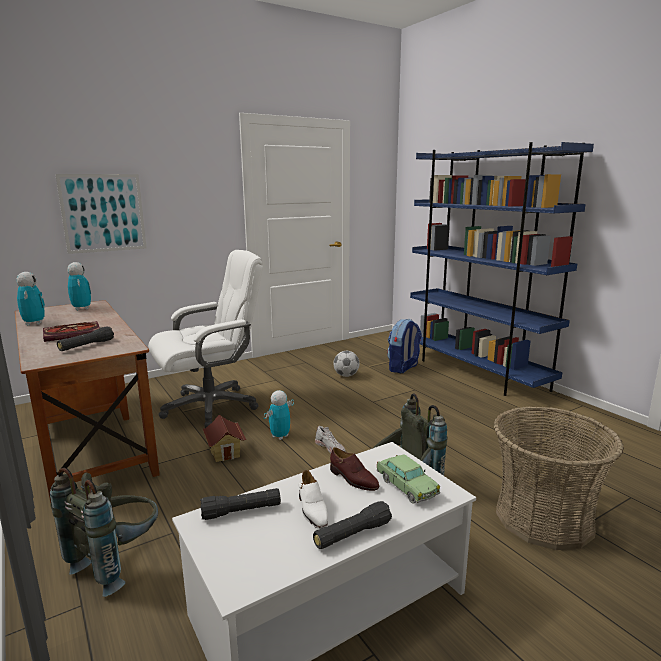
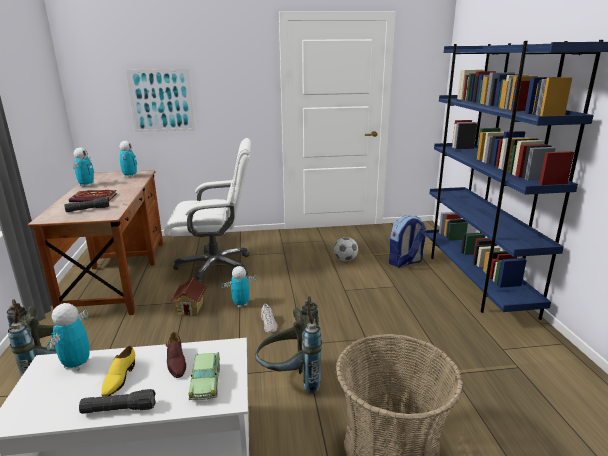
camera: 25 degrees right, 5 degrees up
(241, 511) = (77, 364): black flashlight -> toy robot
(312, 510) = (119, 379): white shoe -> yellow shoe

